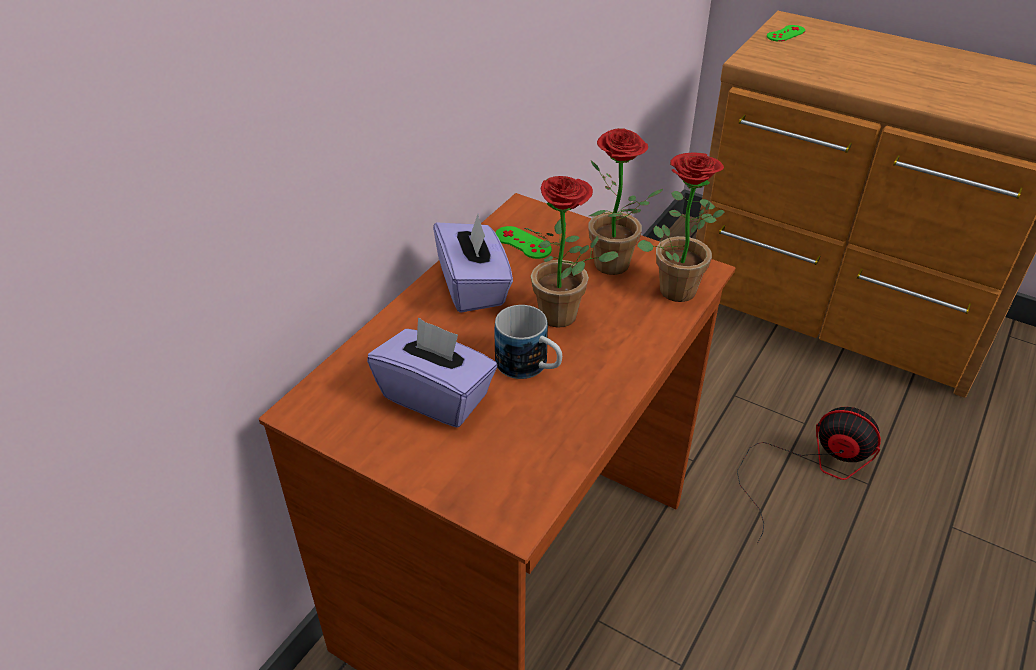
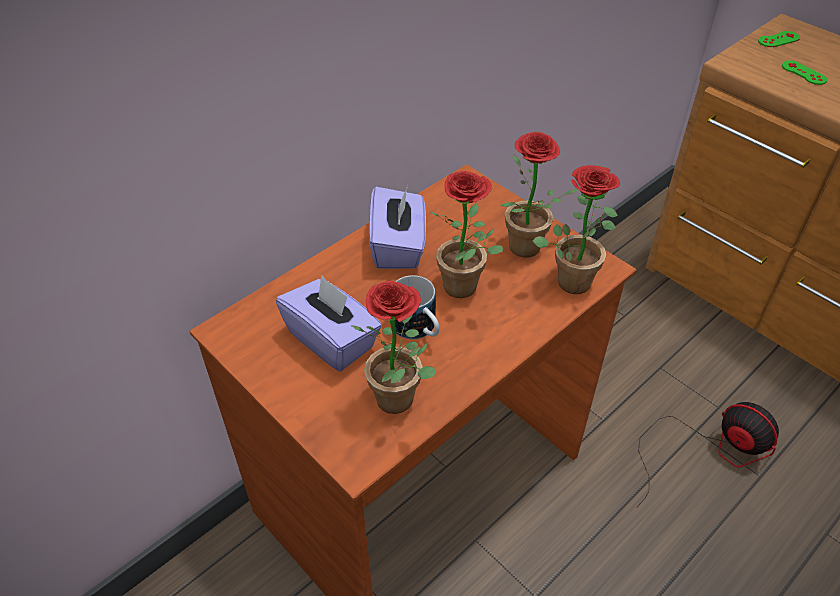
camera: 15 degrees right, 5 degrees up
(523, 243) = (455, 213): green game controller -> green game controller (803, 73)
(541, 446) = (402, 402): none -> potted plant

